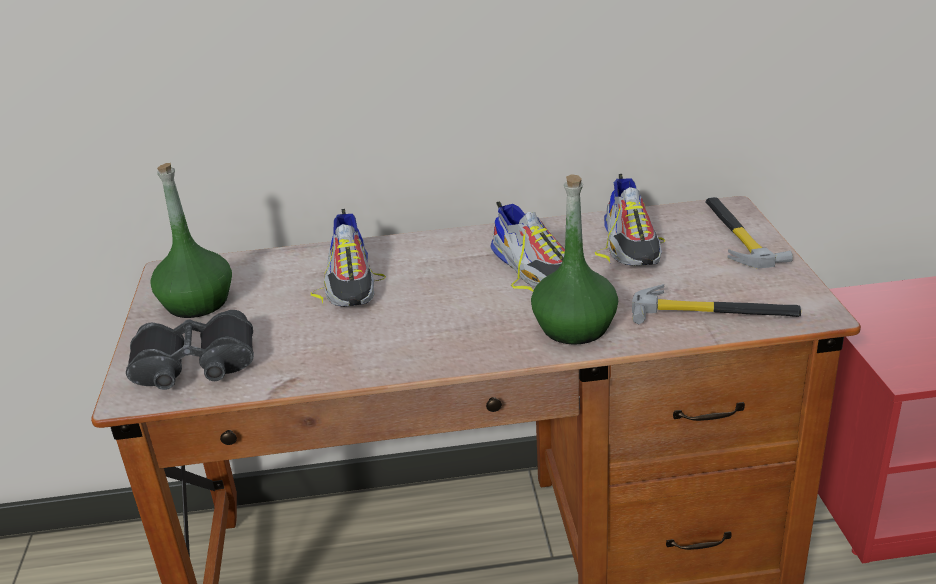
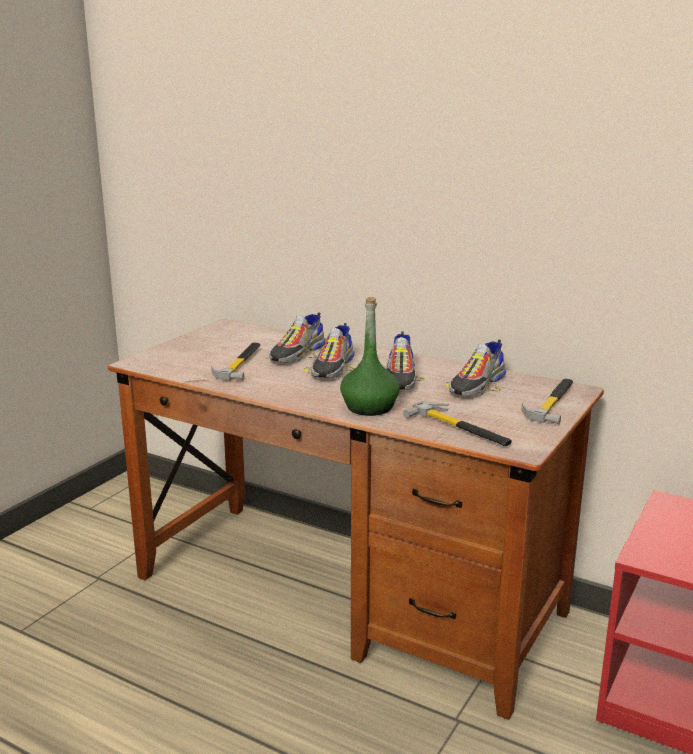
camera: 35 degrees right, 10 degrees down
(195, 366) = (174, 361): black binoculars -> none
(197, 303) = (215, 340): green bottle -> none
(299, 329) = (240, 363): none -> hammer
(433, 284) = (333, 368): none -> shoe

